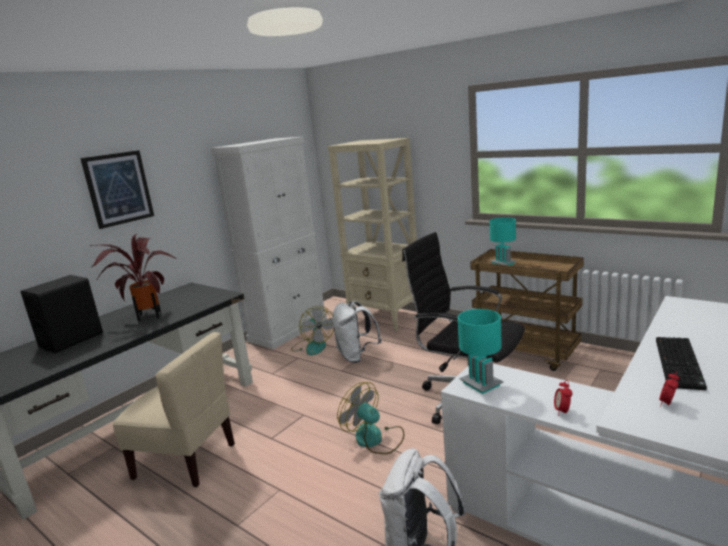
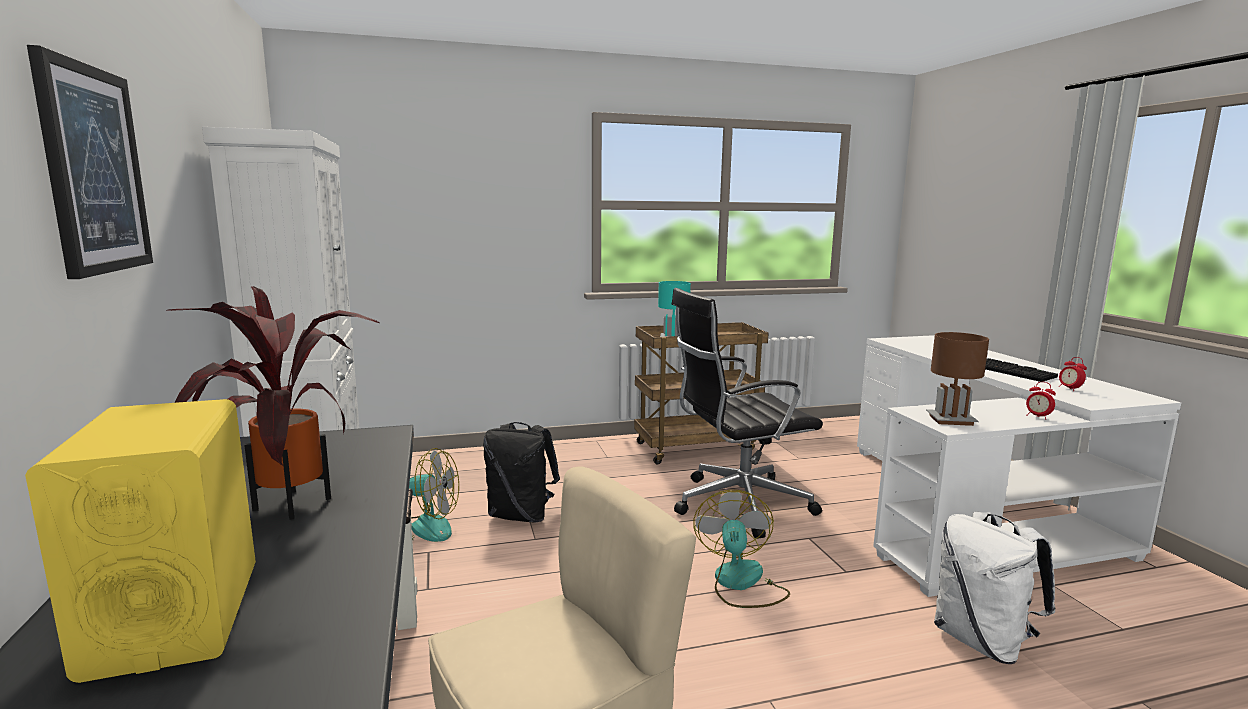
camera: 55 degrees left, 5 degrees down
(71, 340) = (175, 618): black speaker -> yellow speaker
(356, 356) = (521, 515): white backpack -> black backpack
(375, 439) = (741, 583): fan -> fan turned 105 degrees clockwise
(385, 318) = (464, 463): beige bookcase -> none
(481, 384) = (950, 420): turquoise table lamp -> brown table lamp

